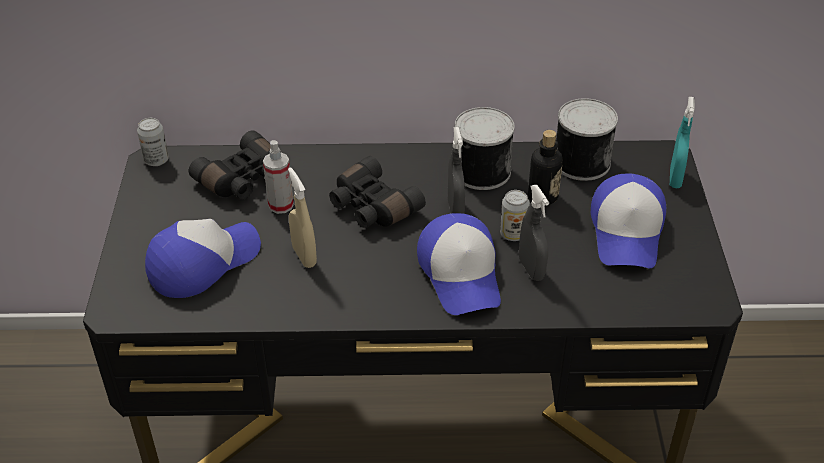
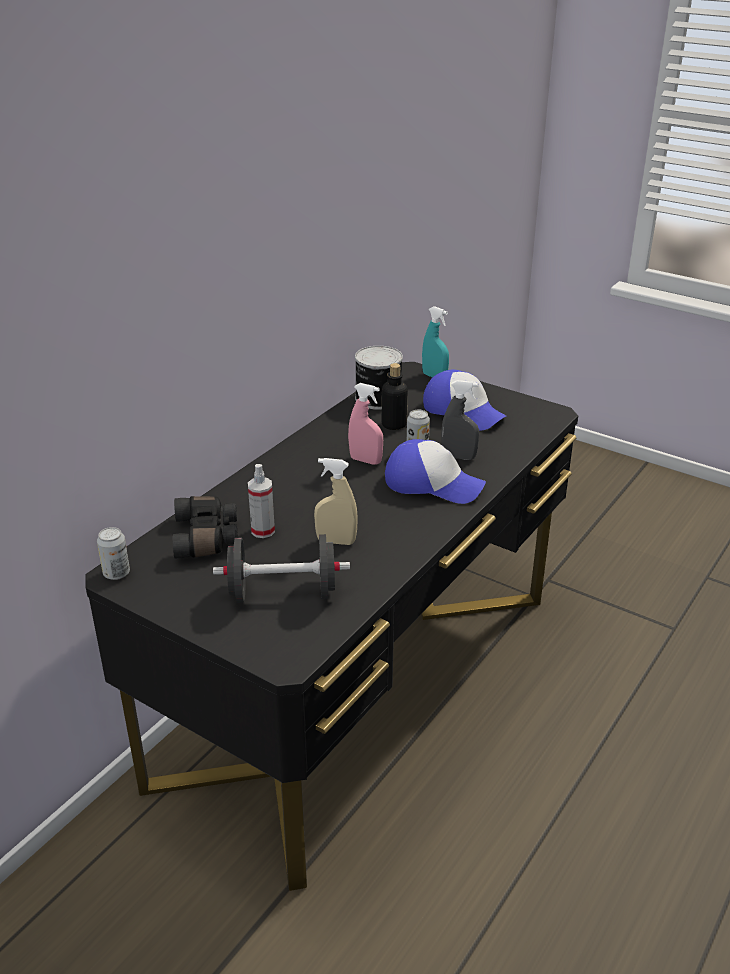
camera: 55 degrees left, 10 degrees down
(203, 262) = (283, 593): cap -> black dumbbell
(371, 207) = (318, 492): black binoculars -> none
(455, 209) = (365, 460): grey spray bottle -> pink spray bottle
(480, 170) = (337, 435): can -> none

